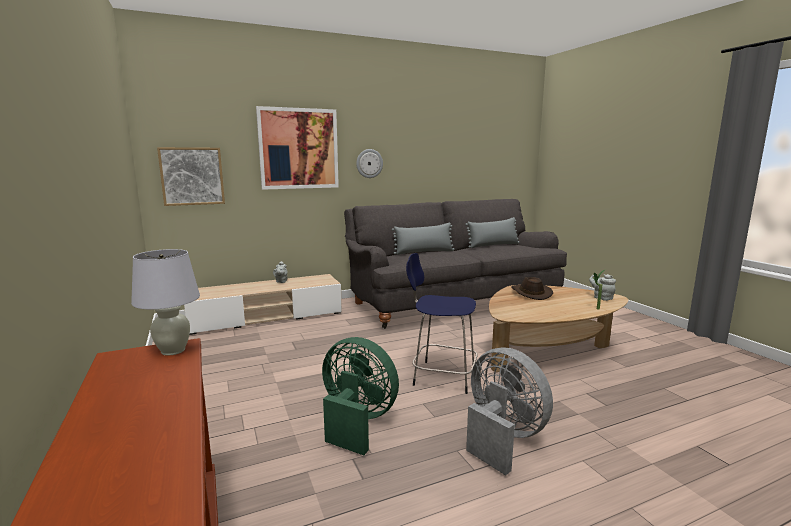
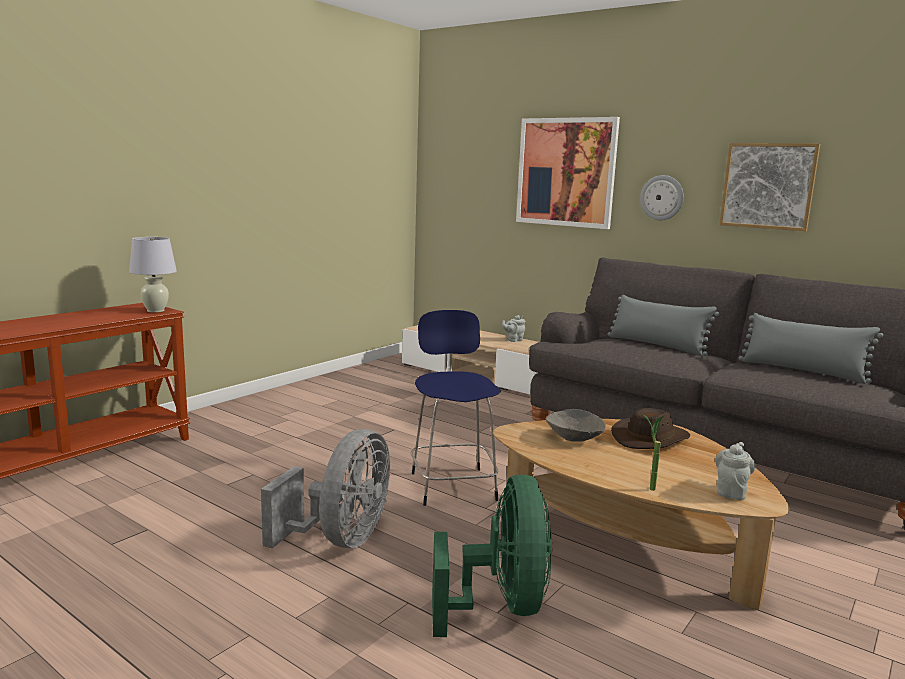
camera: 60 degrees right, 0 degrees up
(192, 176) = (457, 200): picture -> picture (768, 186)
(357, 422) = (313, 463): green fan -> green fan (501, 606)
(524, 306) = (574, 439): none -> grey bowl

